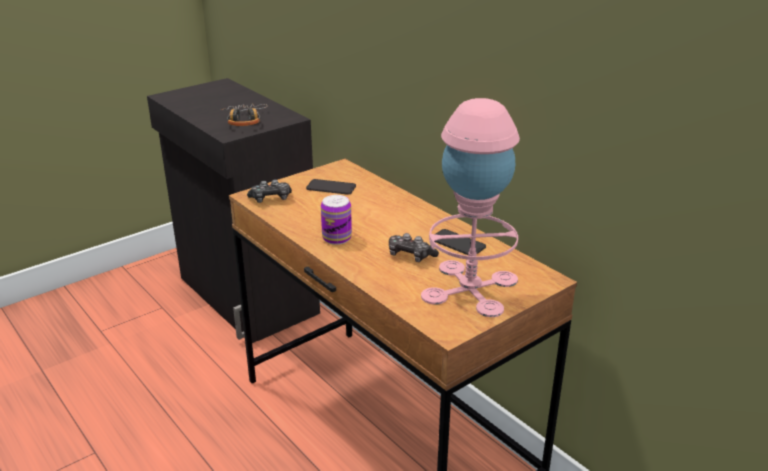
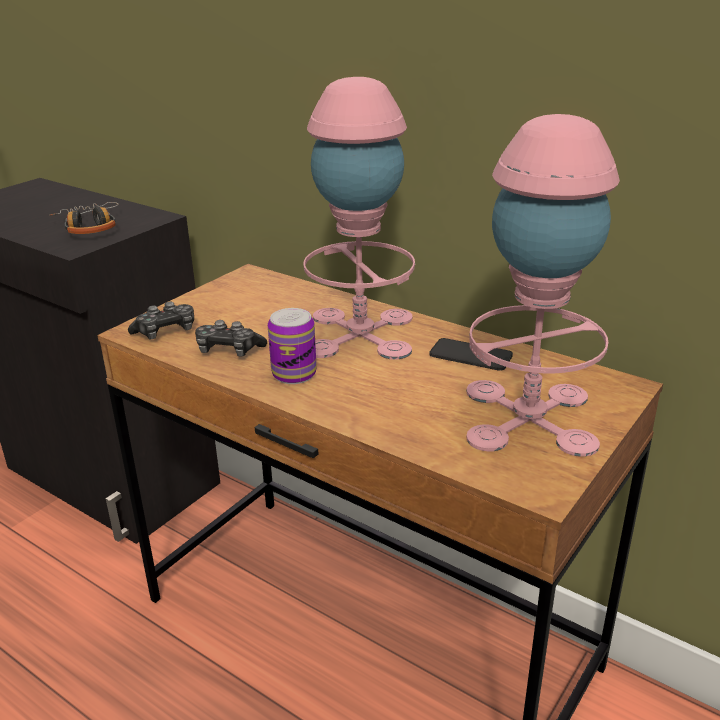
camera: 15 degrees left, 0 degrees up
(331, 187) = (248, 304): phone -> none
(393, 217) = (360, 333): none -> pink table lamp
(410, 255) = (415, 383): game controller -> game controller (228, 350)

